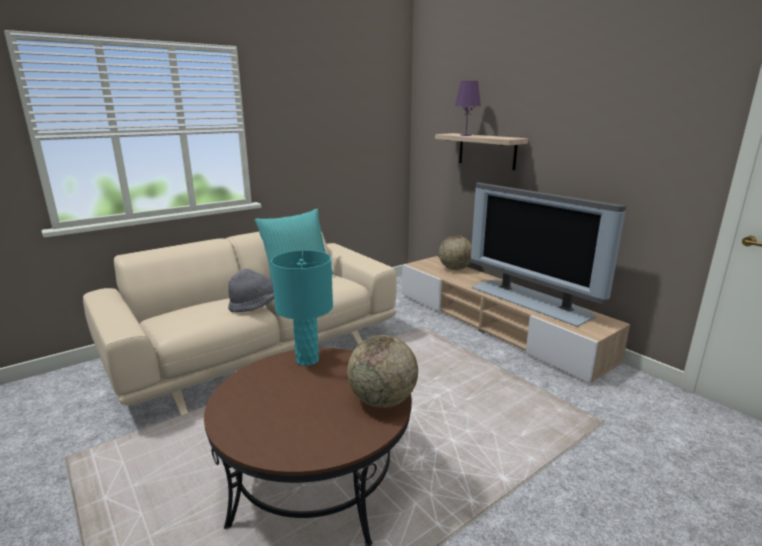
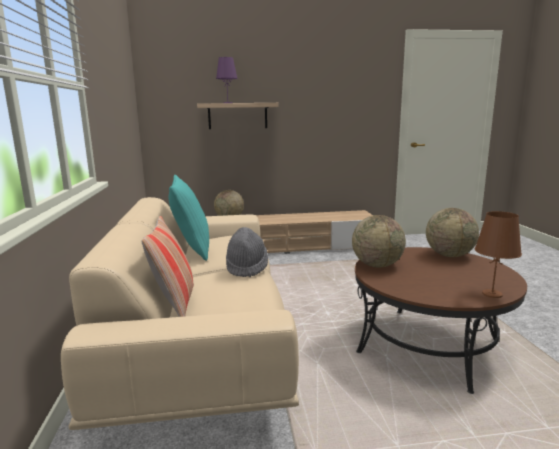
camera: 60 degrees left, 5 degrees down
(185, 305) = (175, 303): none -> pillow
(252, 442) = (492, 294): none -> brown table lamp
(308, 360) = (377, 265): turquoise table lamp -> globe
(531, 300) = (311, 216): television -> none

